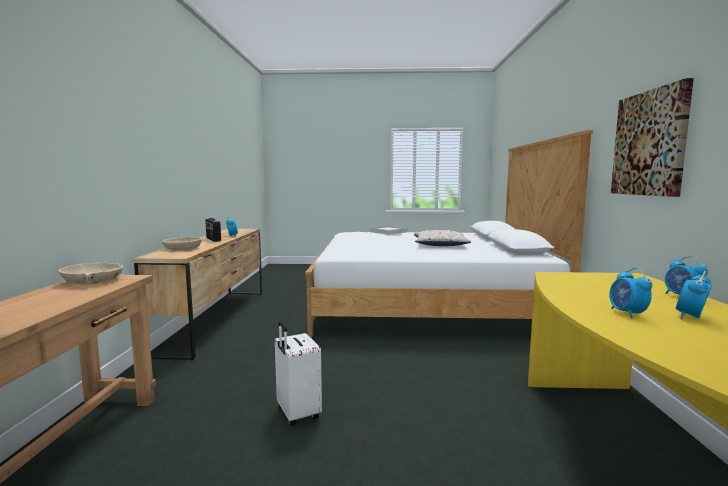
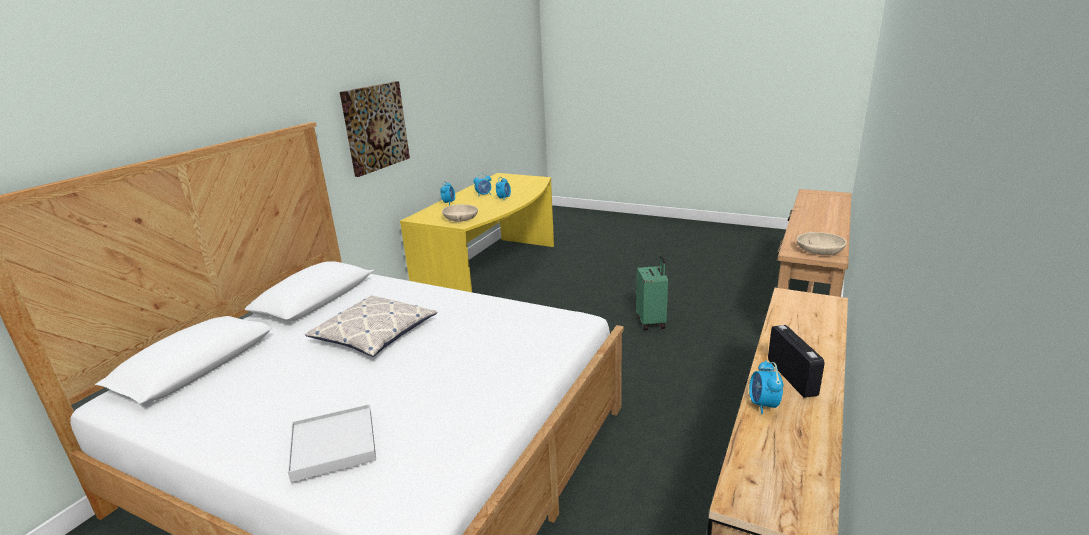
camera: 155 degrees left, 15 degrees up
(183, 248) = (810, 325): beige bowl -> beige bowl (460, 218)
(297, 414) = (652, 322): white suitcase -> green suitcase

